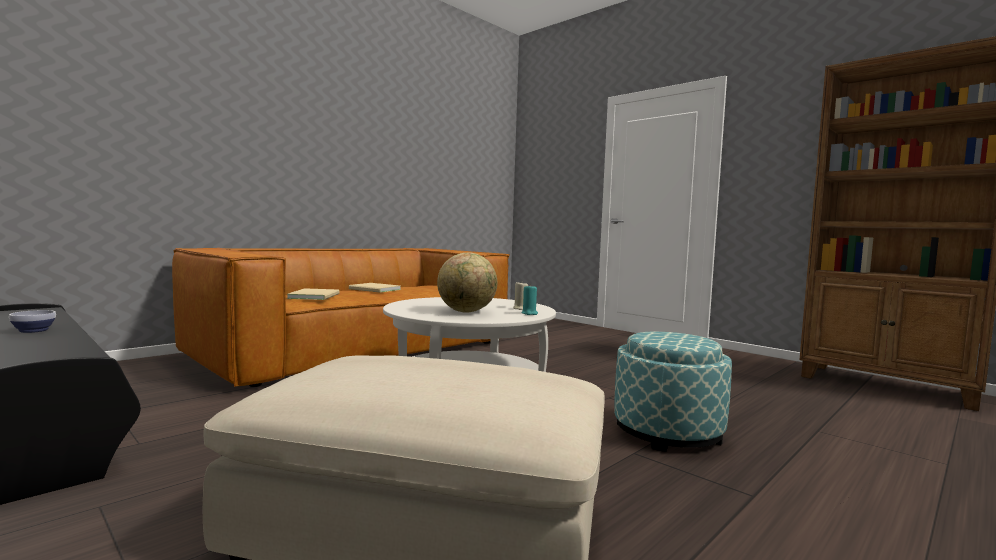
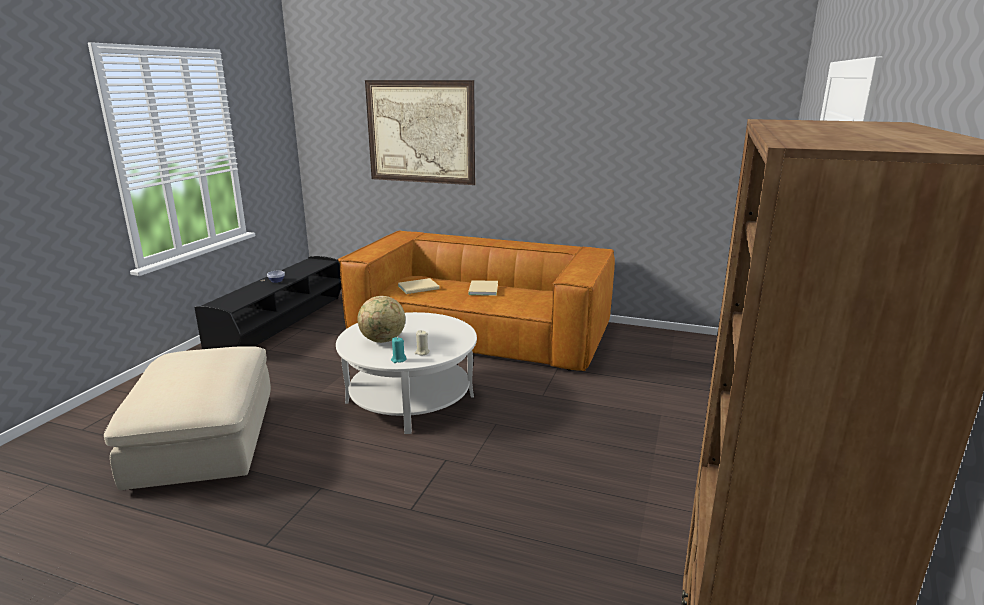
camera: 65 degrees right, 15 degrees up
(206, 112) = (420, 132): none -> picture
(668, 432) = (373, 499): ottoman -> none

